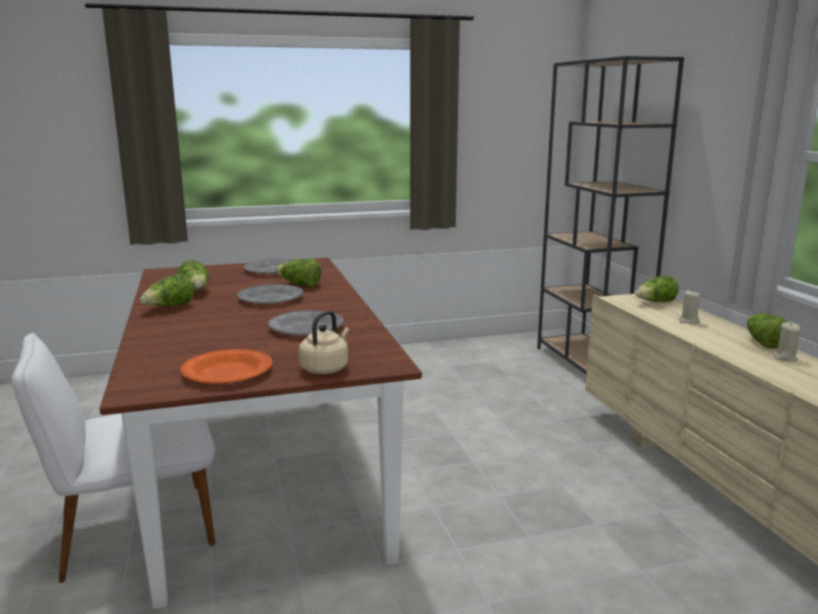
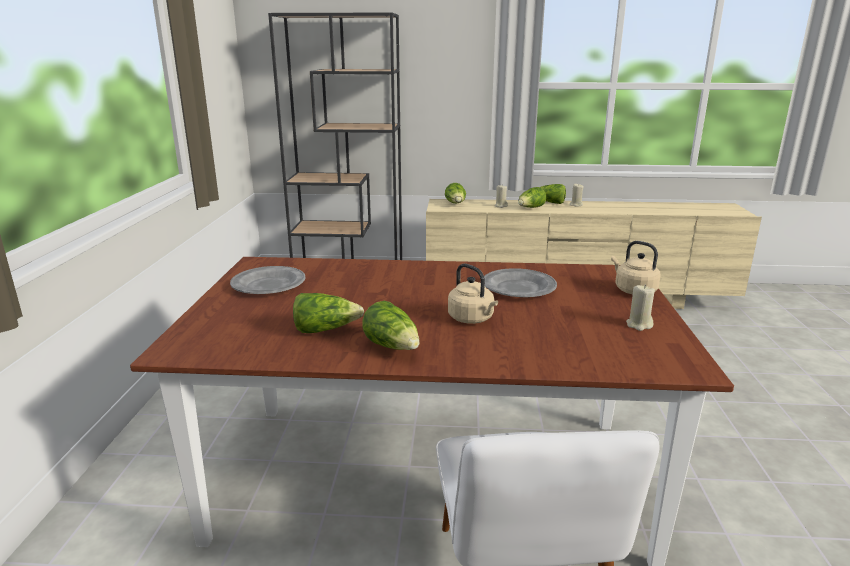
camera: 70 degrees left, 5 degrees up
(225, 320) = (472, 319): none -> beige kettle
(228, 372) = (639, 325): orange plate -> beige candle
(270, 298) = (400, 294): grey plate -> none
(299, 285) = (357, 278): lettuce -> lettuce (530, 208)

